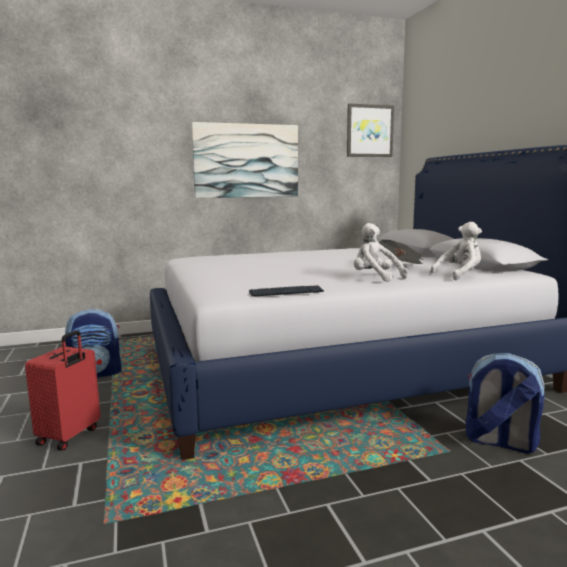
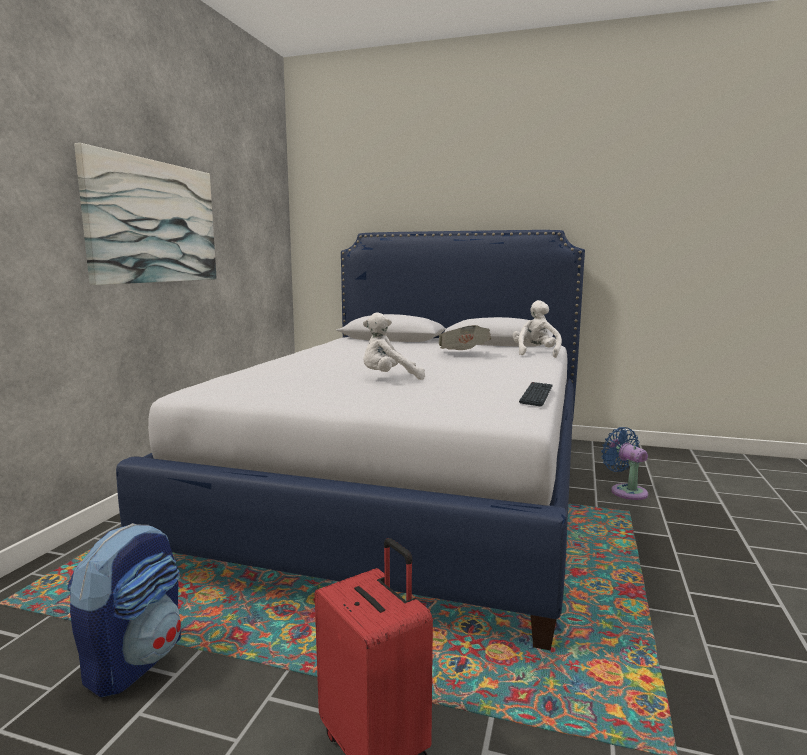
camera: 55 degrees left, 0 degrees up
(369, 131) = (267, 192): picture -> none
(375, 278) = (508, 367): white plush toy -> white plush toy (389, 379)
(499, 442) = (626, 491): backpack -> blue fan

